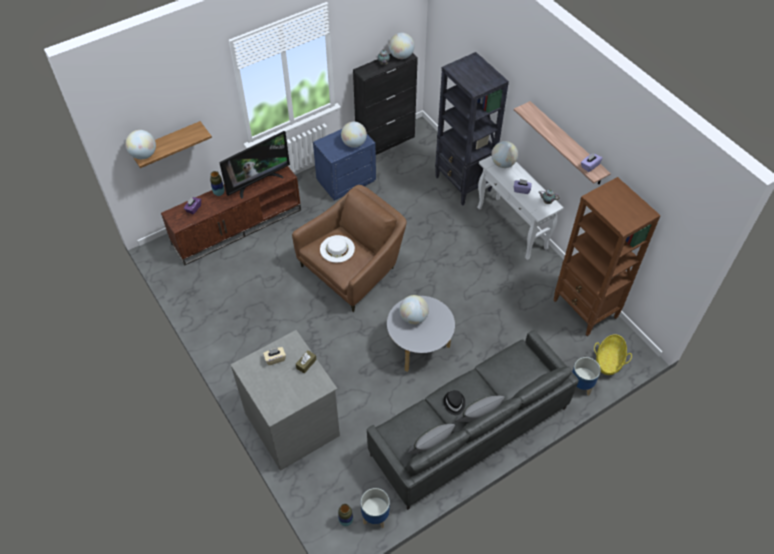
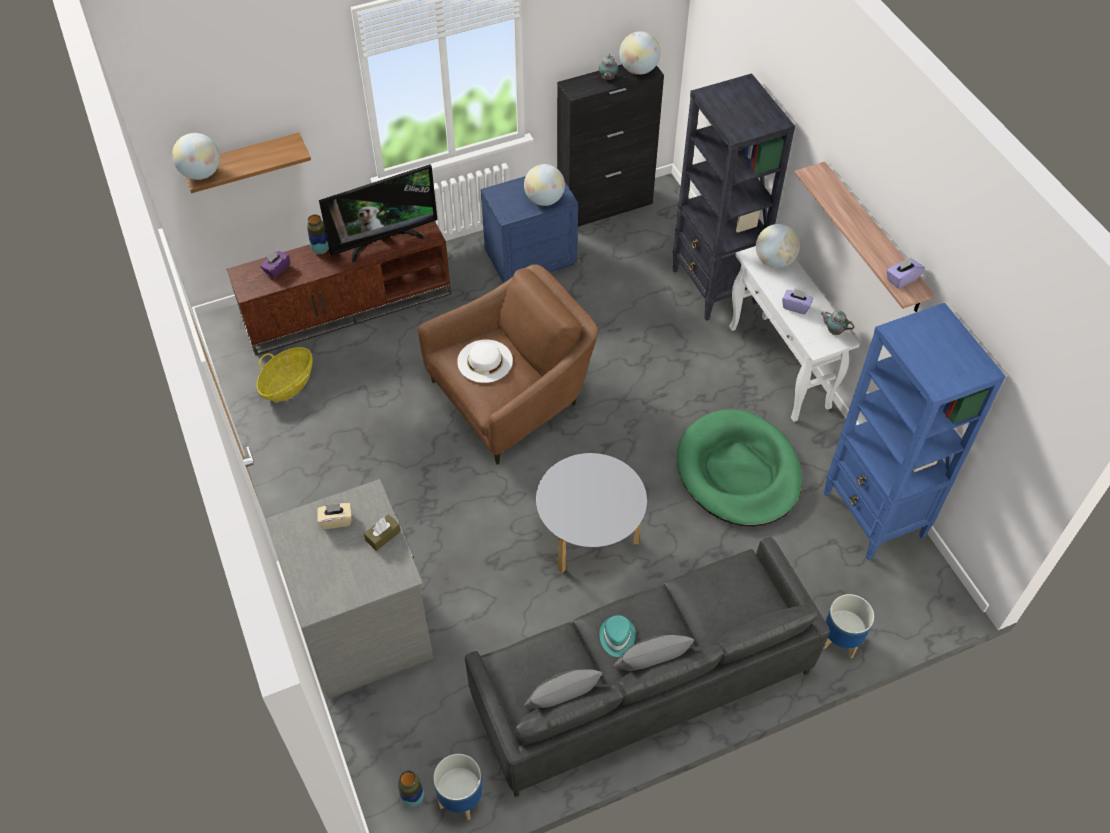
camera: 10 degrees right, 0 degrees up
(413, 318) = (581, 488): globe -> none
(454, 403) = (616, 637): black hat -> turquoise hat
(500, 295) = (738, 472): none -> green dog bed
(585, 309) = (873, 516): brown bookcase -> blue bookcase
(609, 361) = (896, 606): basket -> basket (288, 384)

